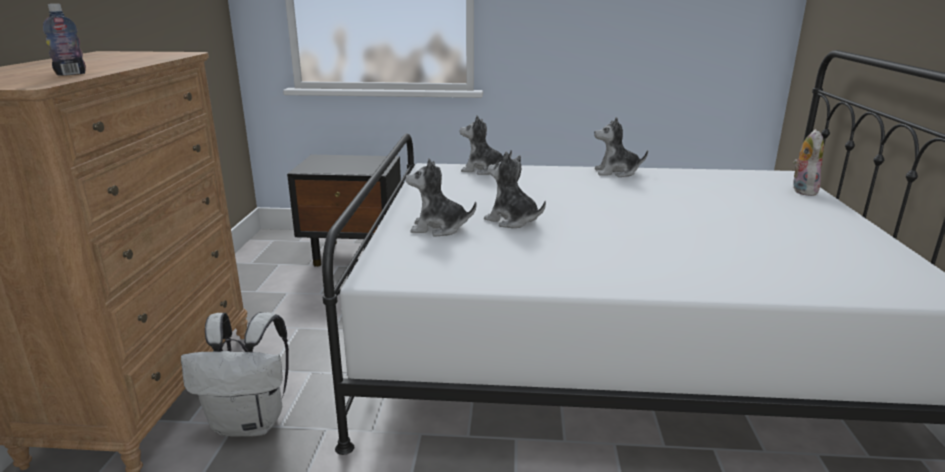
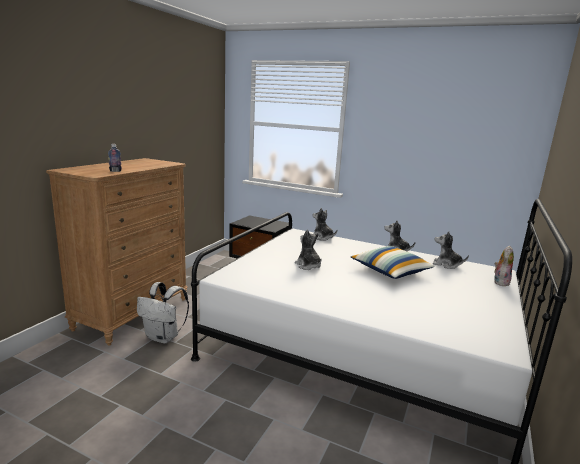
camera: 20 degrees right, 5 degrees down
(438, 228) = (268, 262): plush toy -> plush toy (446, 265)
(645, 204) = (390, 271): none -> pillow

